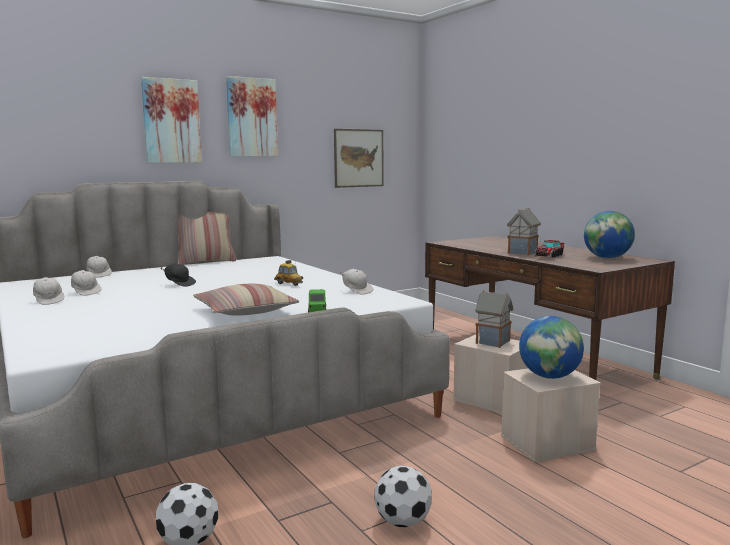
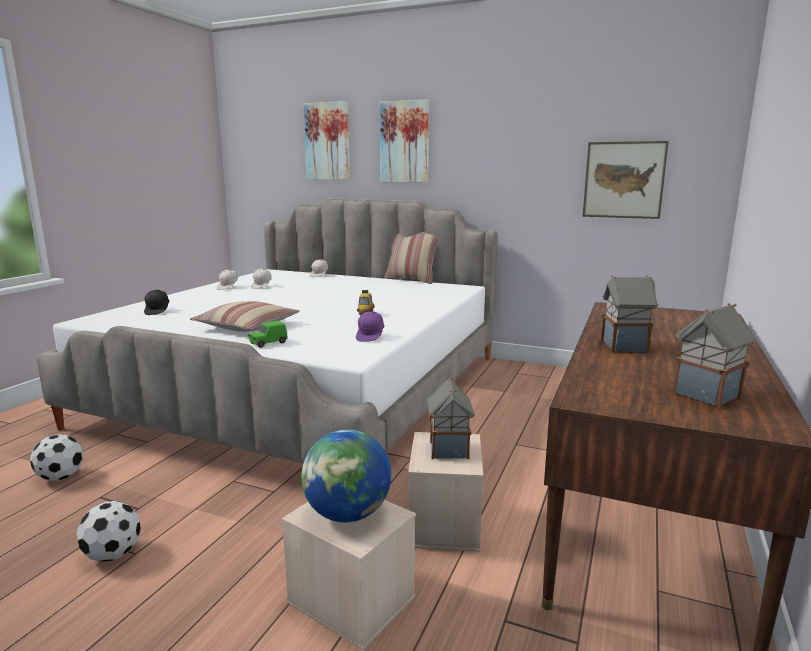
camera: 55 degrees right, 5 degrees up
(179, 284) = (317, 294): black cap -> black cap (158, 311)
(251, 117) = (484, 134): picture -> picture (327, 141)
(356, 291) = (370, 336): white cap -> purple cap
(549, 256) = (627, 362): toy truck -> none
(607, 258) = (706, 395): globe -> toy house

